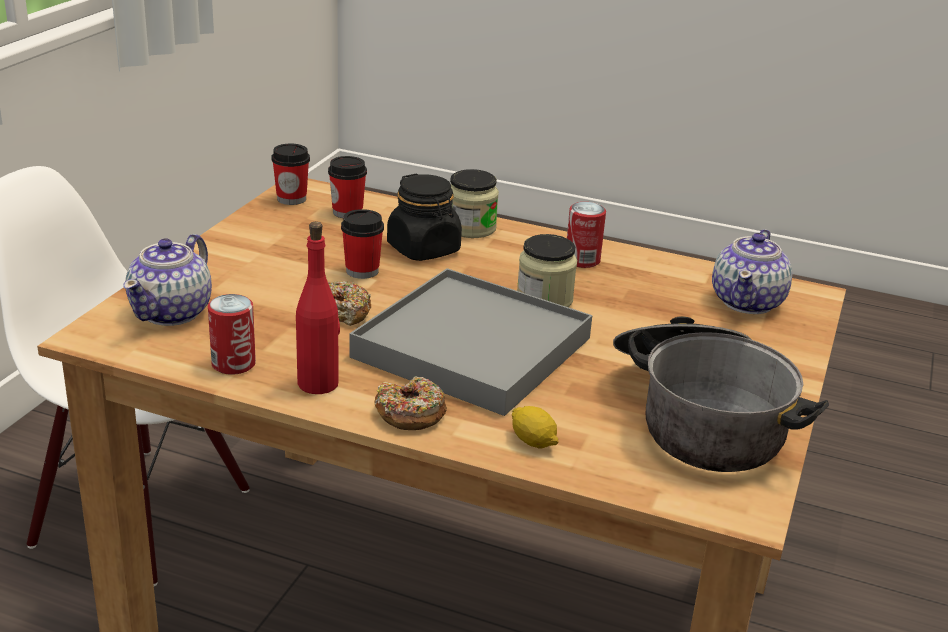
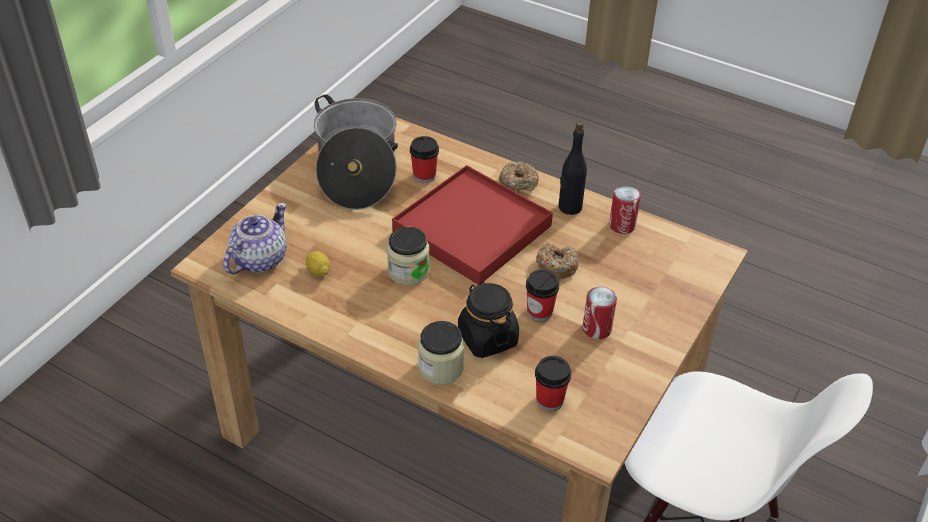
camera: 170 degrees left, 15 degrees up
(172, 312) = (671, 274): teapot -> none
(291, 199) = (603, 428): cup -> cup (424, 176)
(318, 383) = (569, 207): red bottle -> black bottle
(473, 348) = (471, 229): grey tray -> red tray
(533, 441) = (455, 162): lemon -> lemon (318, 271)
(582, 260) = (360, 316): can -> can (597, 329)

